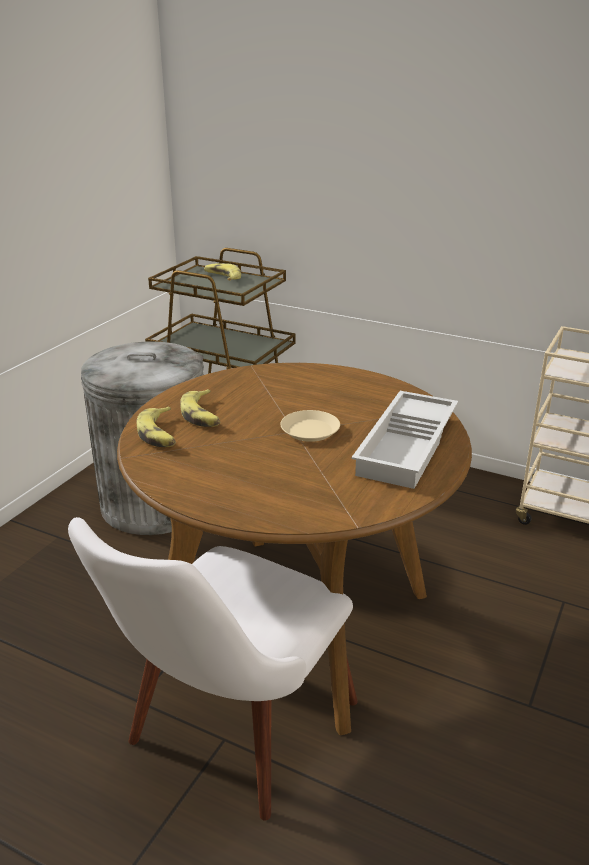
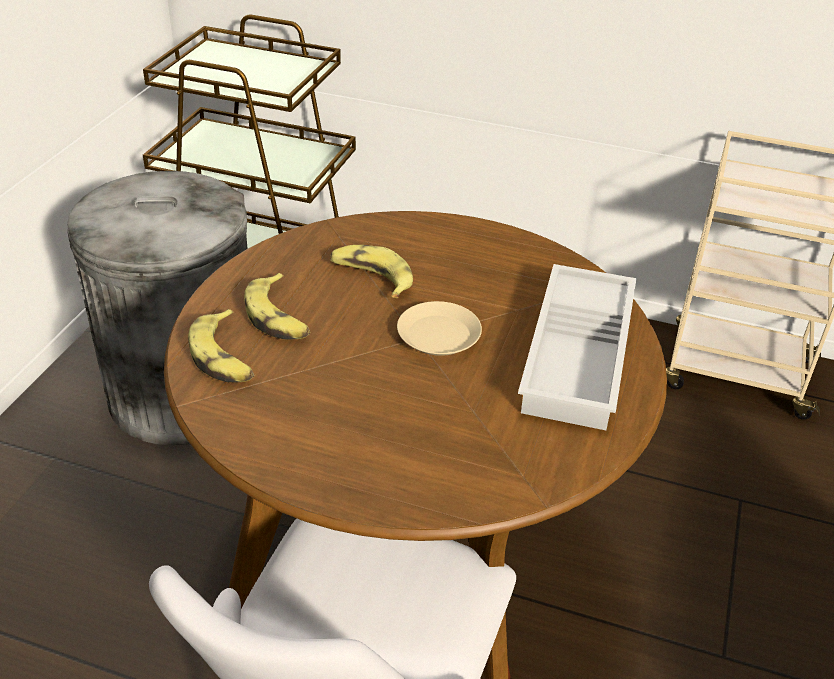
camera: 10 degrees left, 10 degrees up
(222, 277) = (249, 61): banana -> banana (371, 278)

